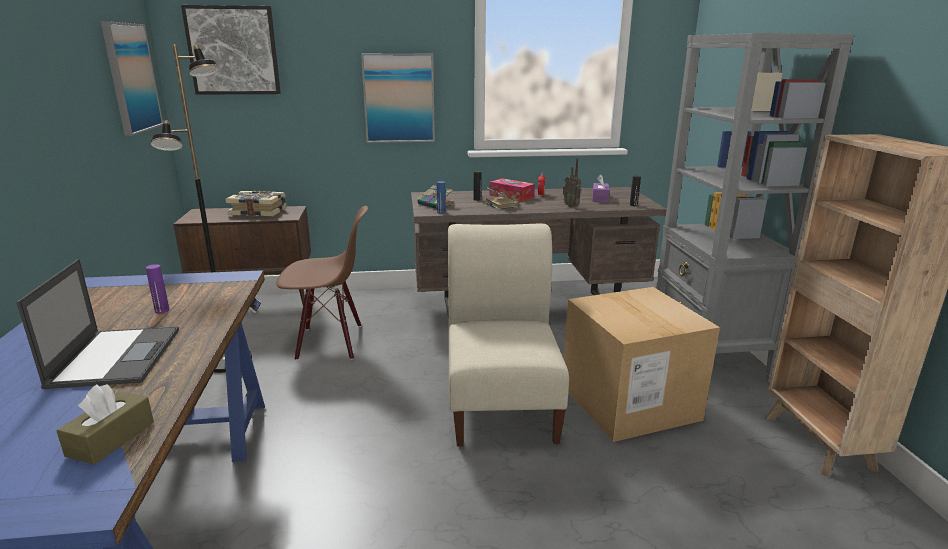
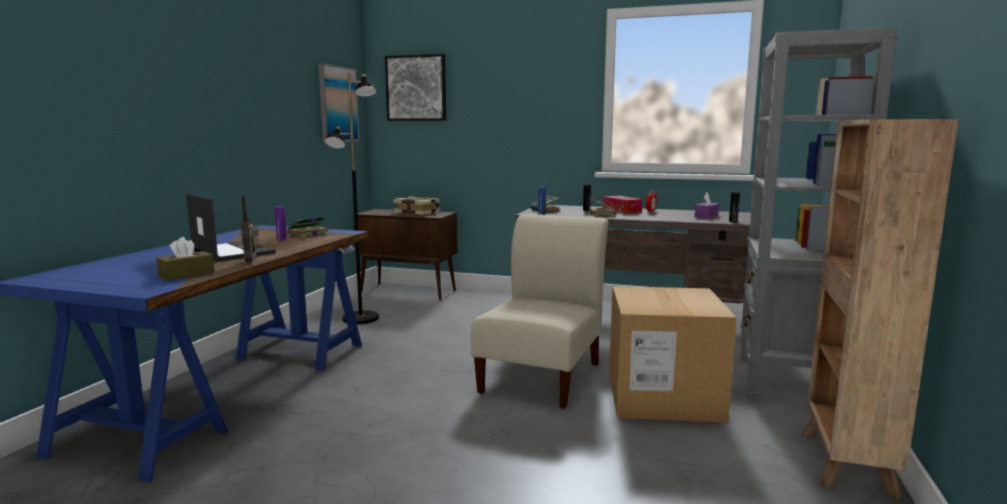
camera: 25 degrees right, 10 degrees down
(116, 356) = (232, 252): laptop -> laptop turned 60 degrees counterclockwise
(186, 291) = (307, 234): none -> book
(330, 342) = (441, 319): brown chair -> none
(399, 98) = (537, 124): picture -> none
(571, 206) = (667, 218): radio -> radio (252, 261)

